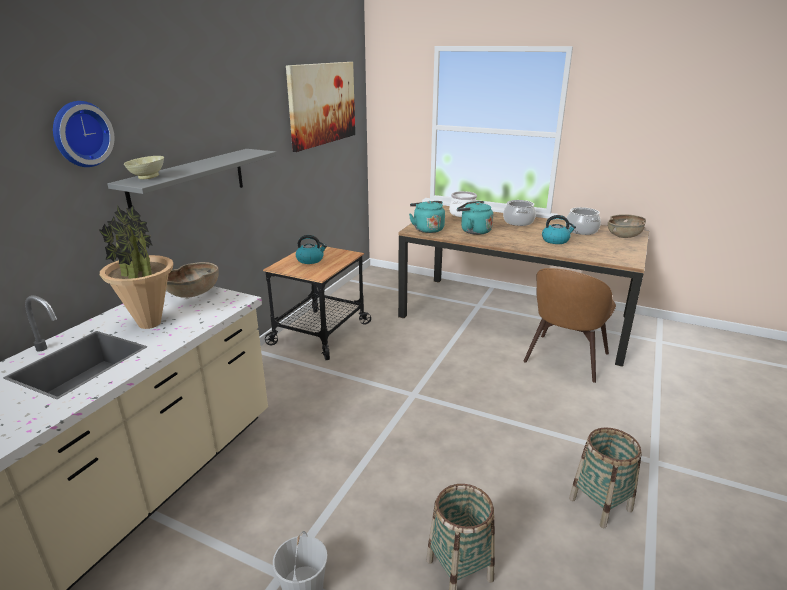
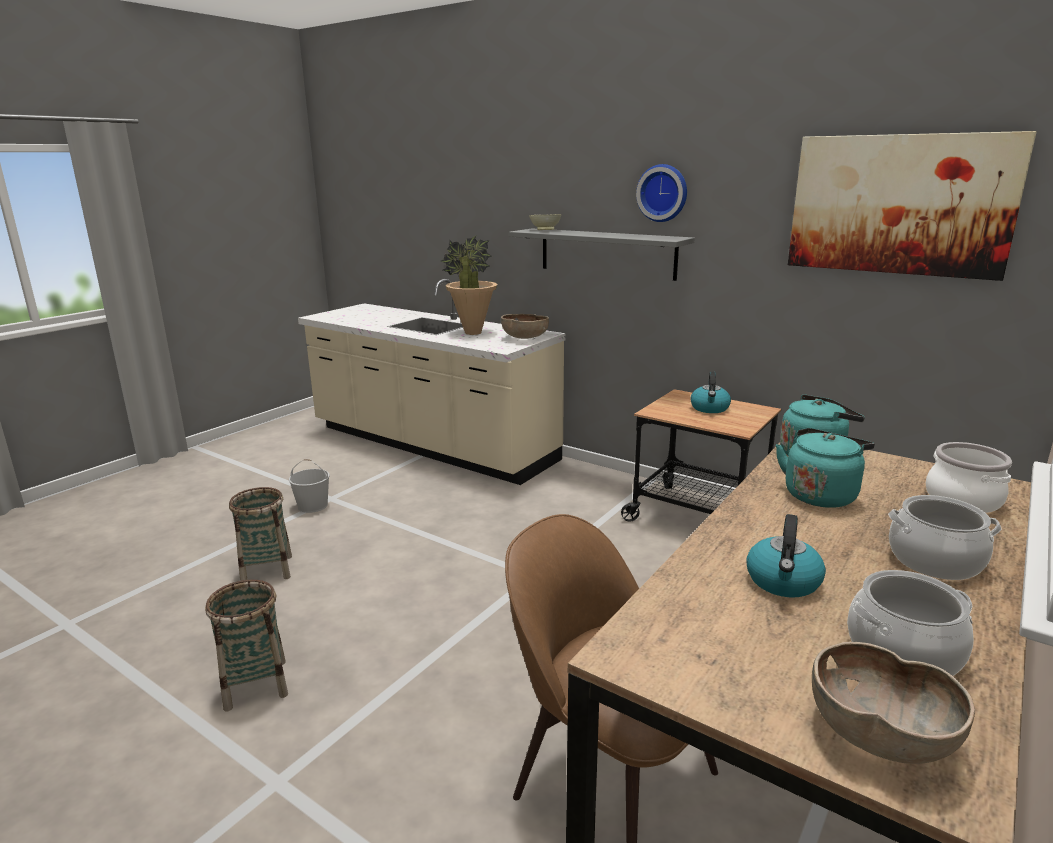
camera: 100 degrees right, 5 degrees down
(80, 134) = (521, 186): wall clock -> wall clock (663, 193)

